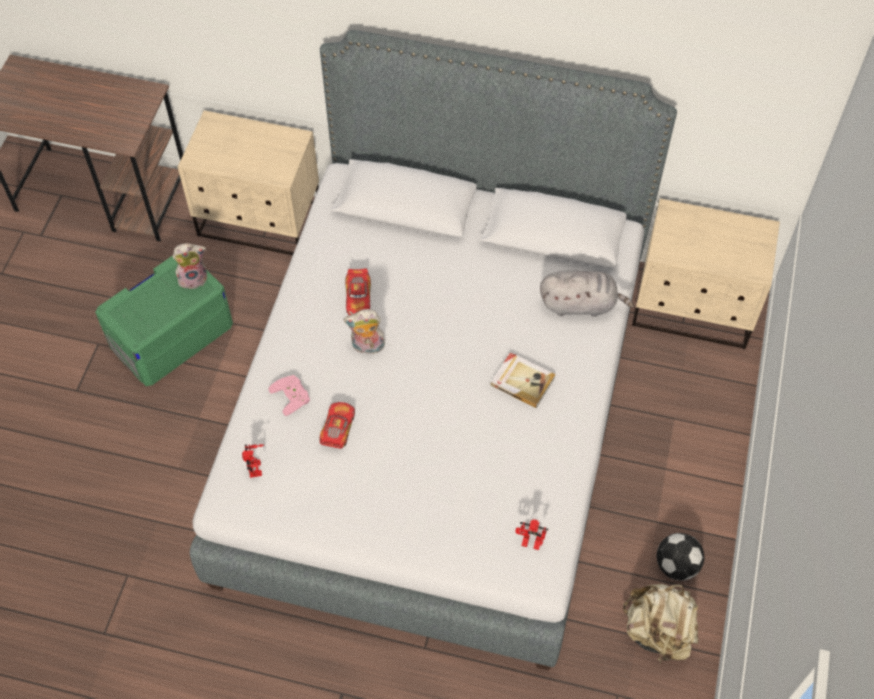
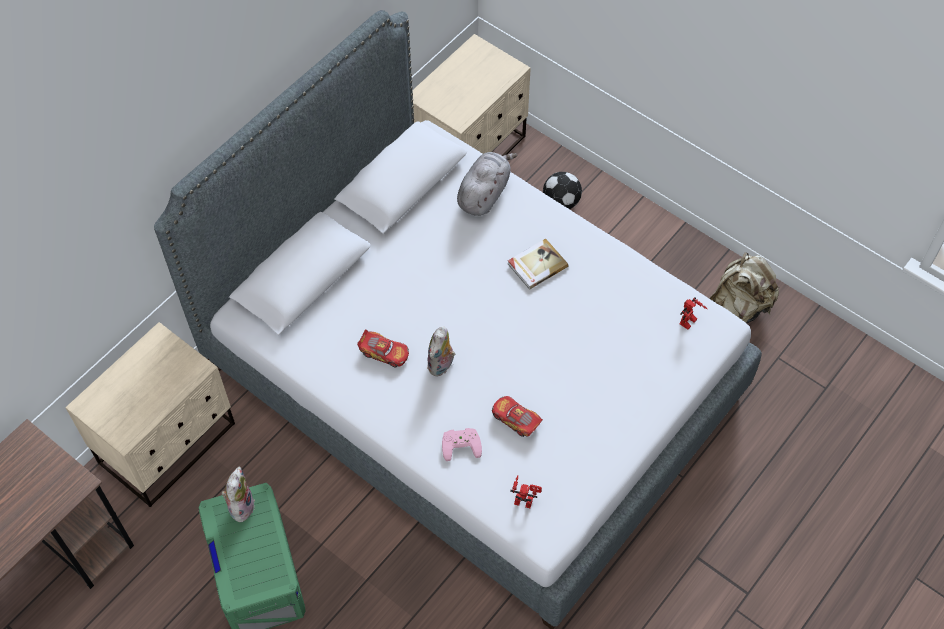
camera: 65 degrees left, 0 degrees up
(676, 566) = (690, 270): football -> football (561, 202)

